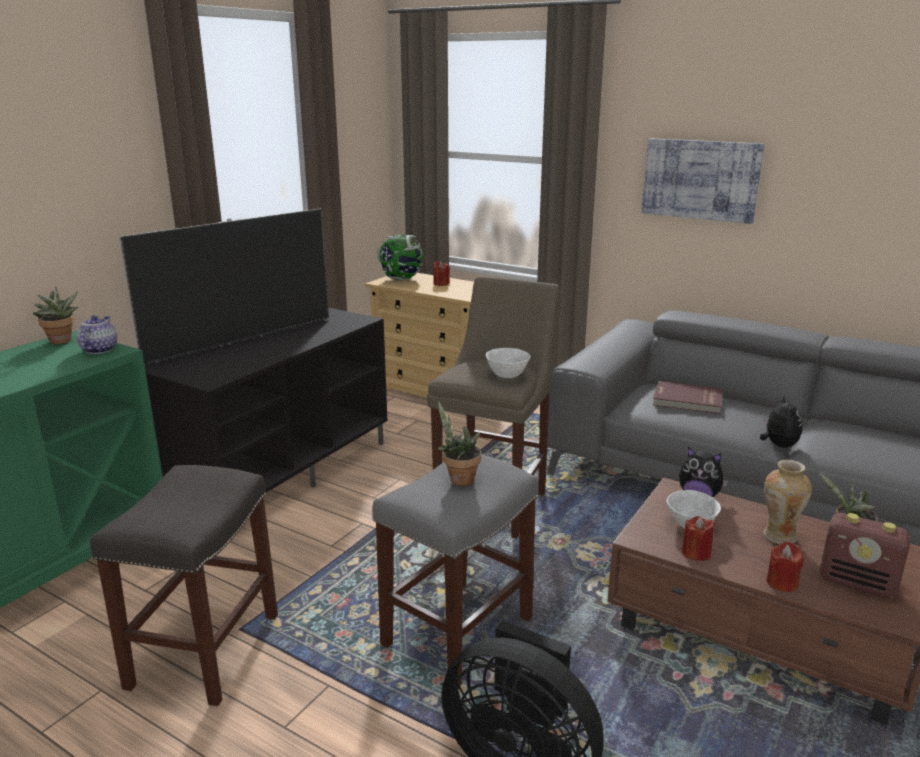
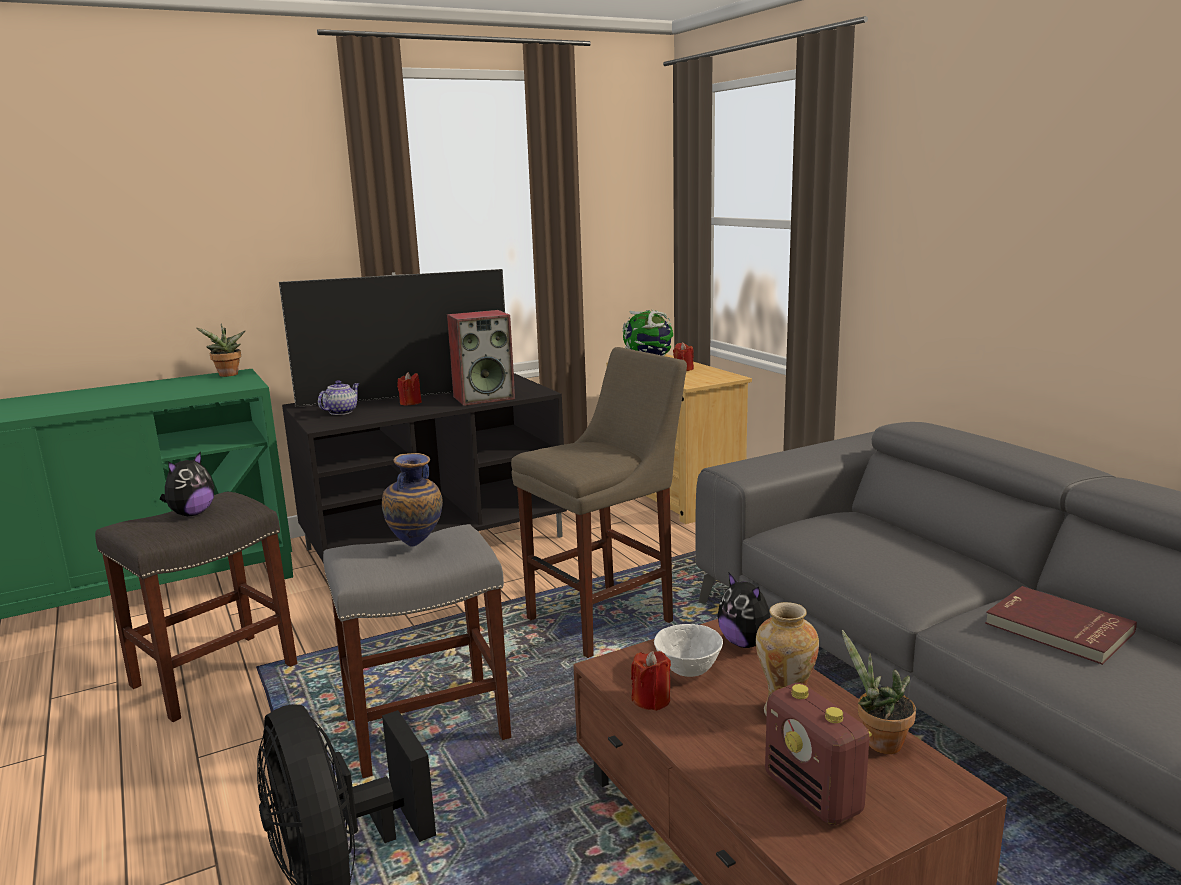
camera: 30 degrees right, 5 degrees down
(99, 349) = (240, 383): teapot -> teapot (341, 412)
(321, 330) = (484, 397): none -> speaker
(458, 479) = (416, 547): potted plant -> vase
(507, 376) = (592, 460): white bowl -> none
(687, 400) = (864, 535): red book -> red book (1057, 629)
(700, 179) = (964, 245): picture -> none
(778, 445) = (926, 609): plush toy -> plush toy (191, 514)
(782, 583) = (710, 762): red candle -> red candle (410, 403)

